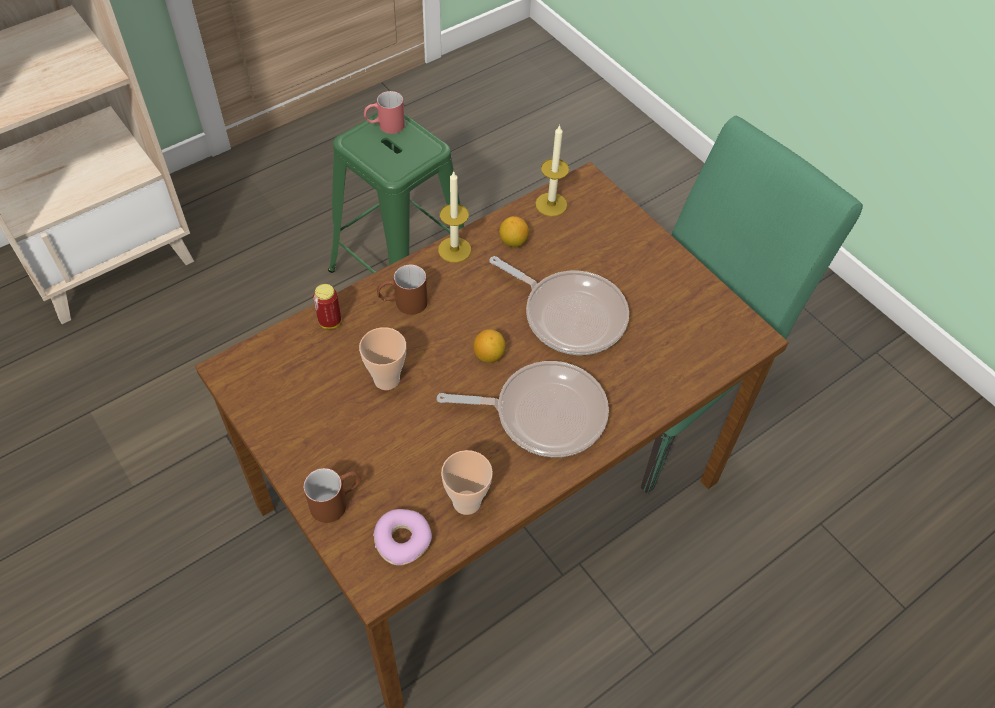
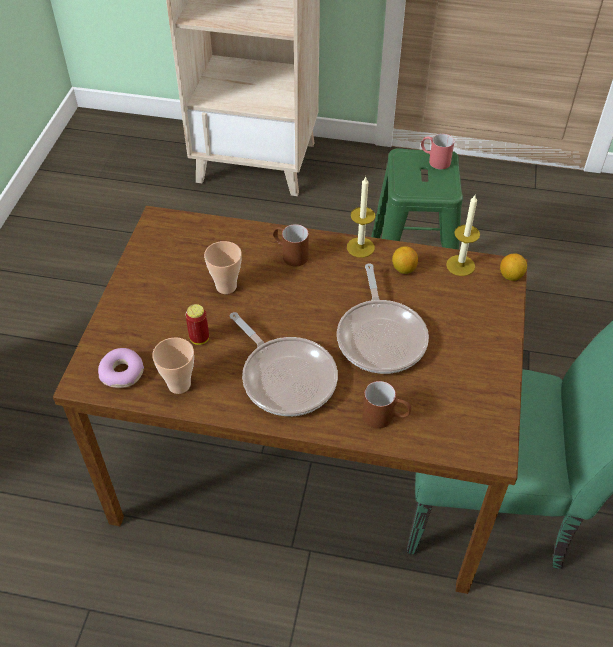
camera: 50 degrees right, 5 degrees down
(330, 322) = (238, 234): can -> can (199, 338)
(337, 501) = (119, 325): brown mug -> brown mug (385, 417)
(489, 355) = (299, 320): lemon -> lemon (511, 276)

